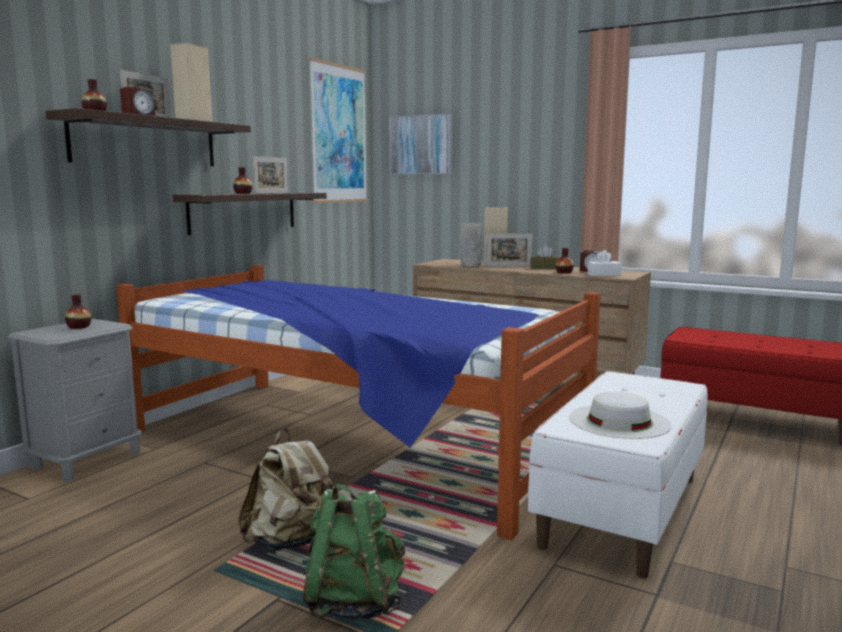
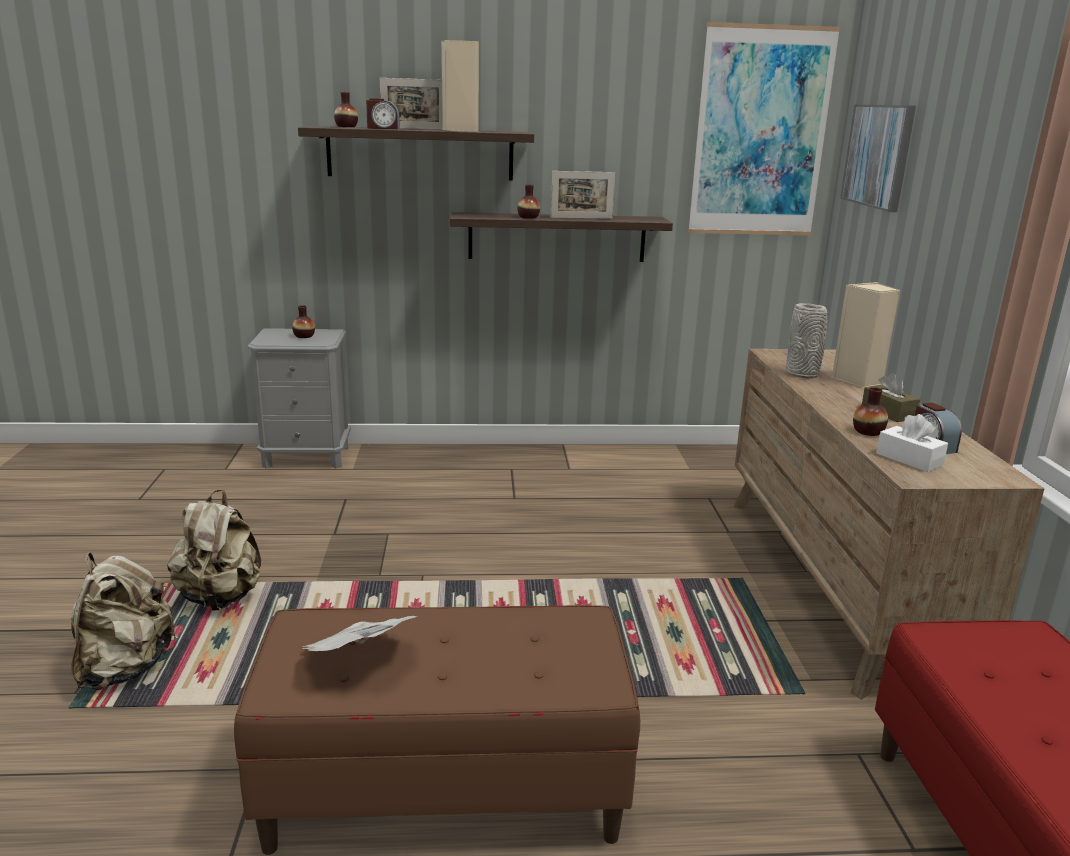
camera: 55 degrees right, 10 degrees up
(350, 442) = (465, 544): bed -> none
(354, 603) = (125, 668): green backpack -> beige backpack
(508, 266) = (852, 392): picture frame -> none
(619, 421) = (360, 658): white hat -> newspaper
(621, 510) = (445, 789): white bench -> brown bench

